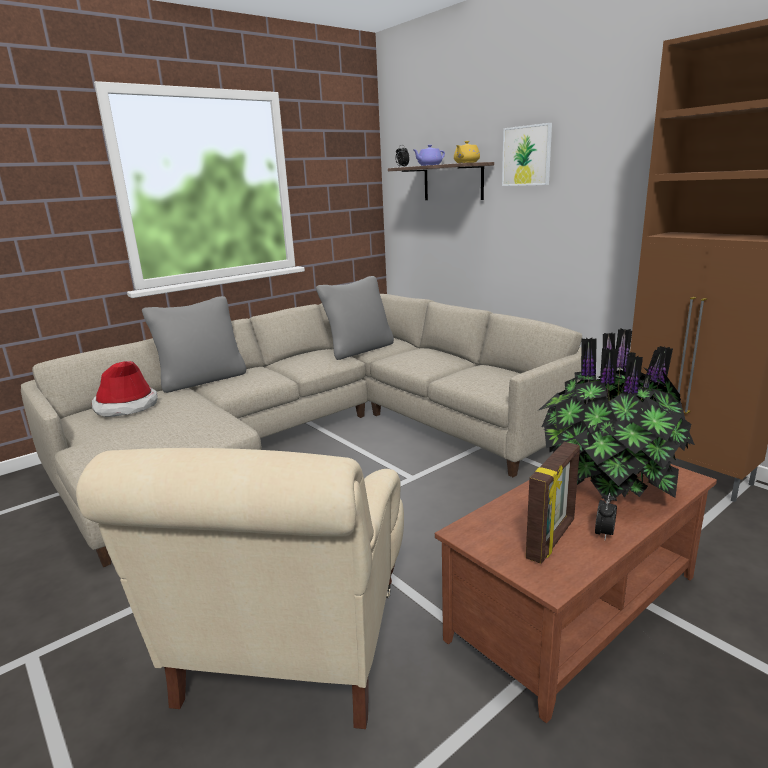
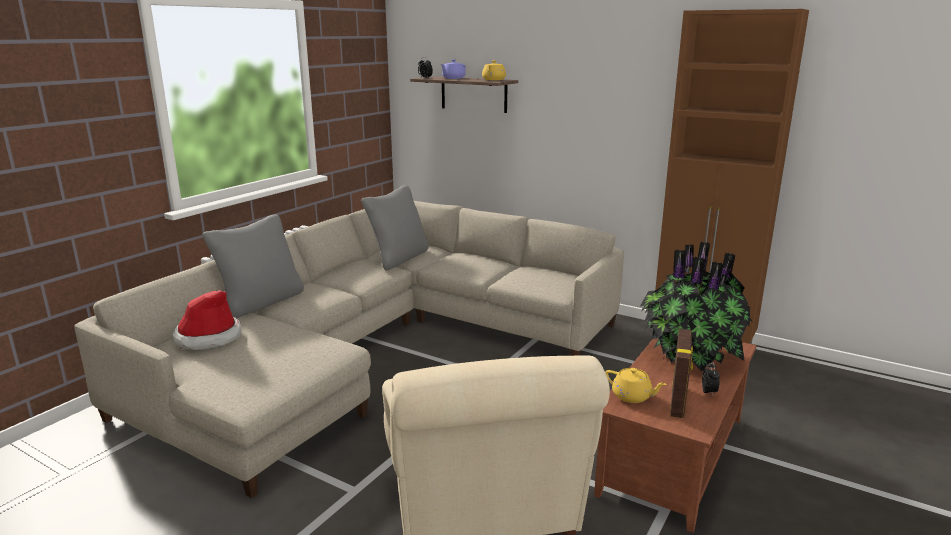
camera: 20 degrees left, 0 degrees up
(494, 523) = (632, 396): none -> yellow teapot
(526, 156) = (551, 78): picture -> none

